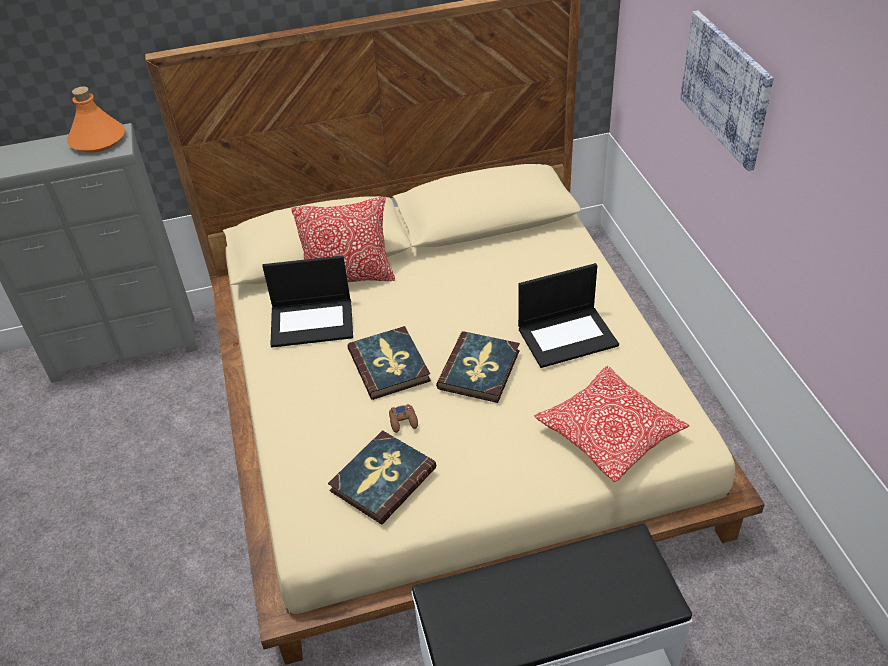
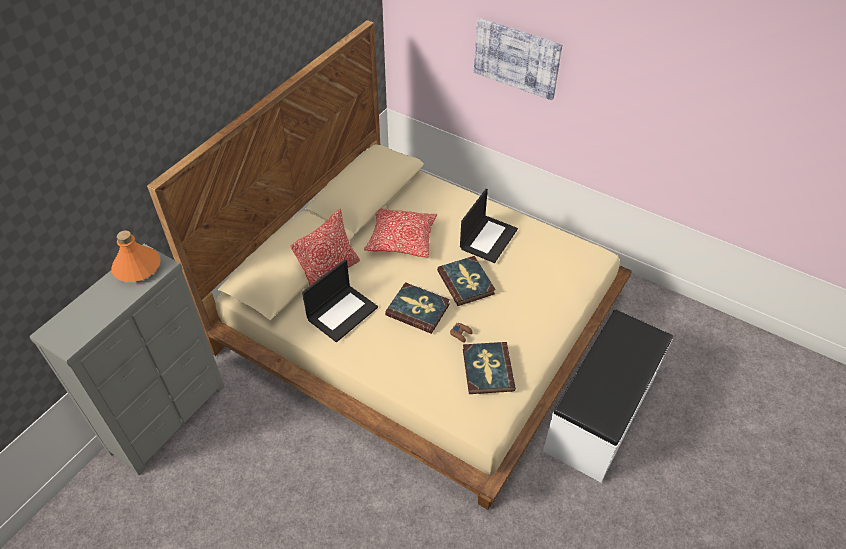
camera: 45 degrees left, 5 degrees up
(609, 434) = (560, 276): pillow -> pillow (401, 239)

